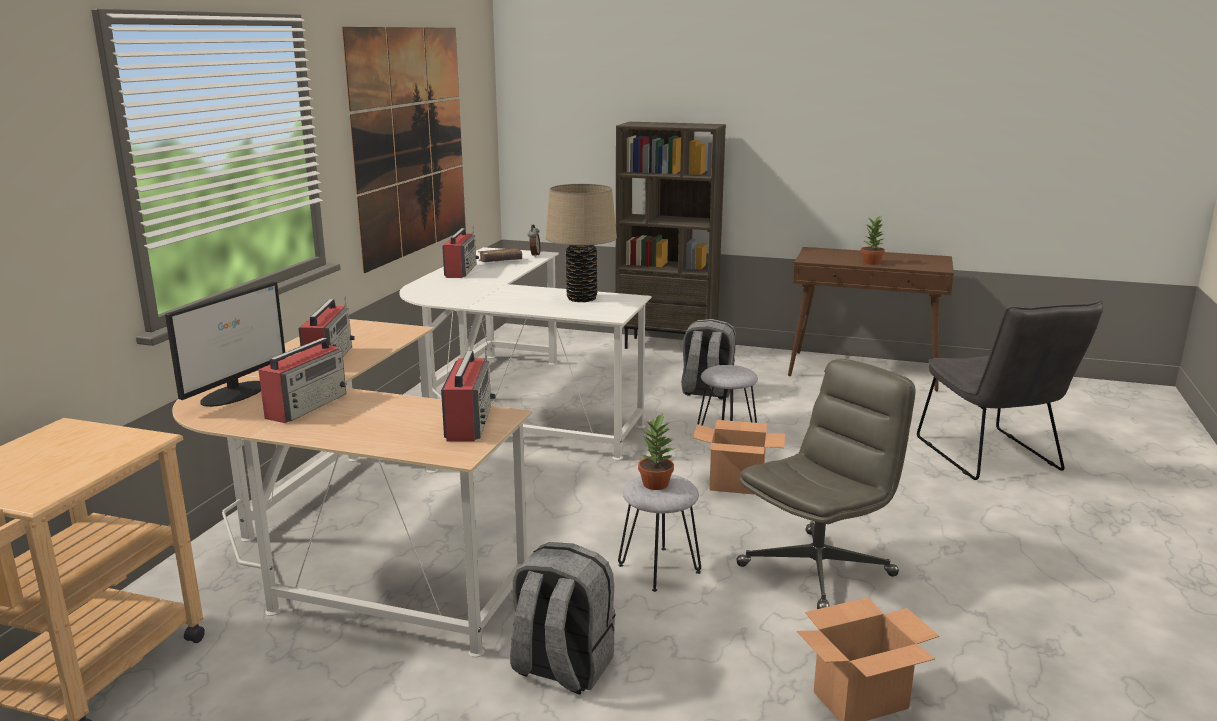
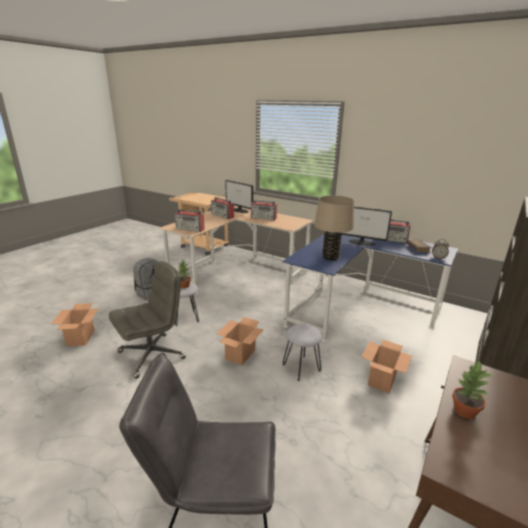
camera: 105 degrees right, 5 degrees up
(411, 142) = (422, 171): picture -> none
(487, 285) = (362, 242): none -> monitor
(513, 407) = (357, 307): white desk -> blue desk
(706, 391) = (382, 380): grey backpack -> cardboard box
(817, 569) = (152, 354): grey office chair -> grey office chair turned 105 degrees counterclockwise

